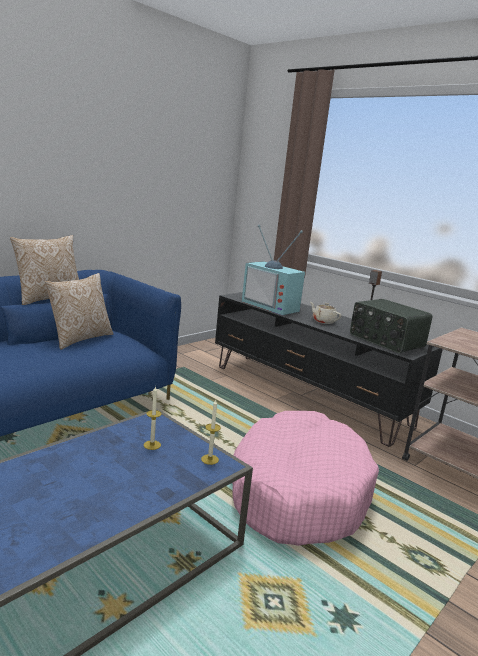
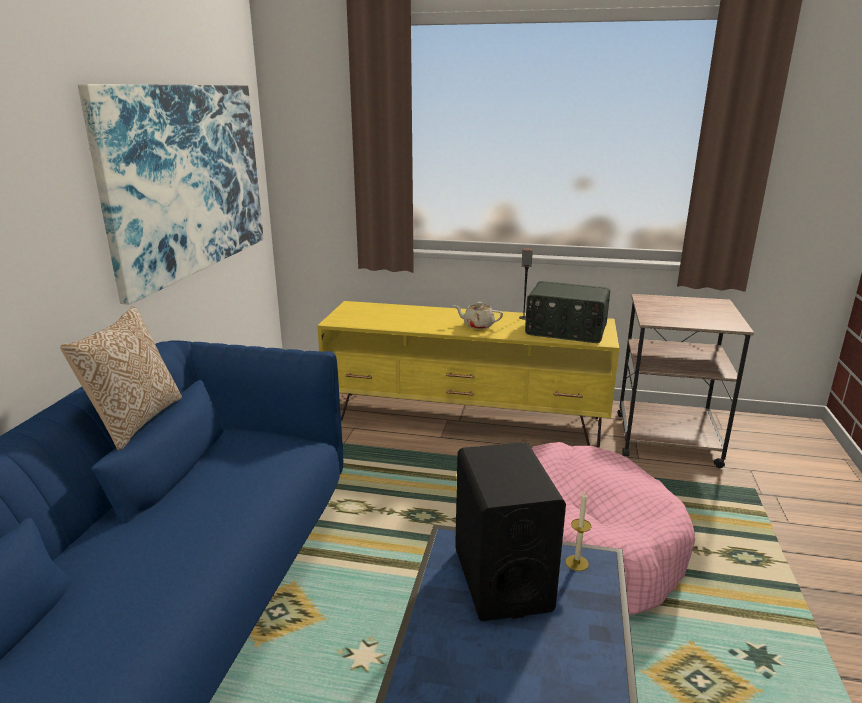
camera: 30 degrees left, 5 degrees up
(80, 339) = (212, 465): pillow -> none
(152, 445) = (501, 578): candle -> black speaker
(160, 182) = (187, 180): none -> picture
(272, 306) = (399, 321): television -> none
(308, 395) = (466, 417): black tv stand -> yellow tv stand

